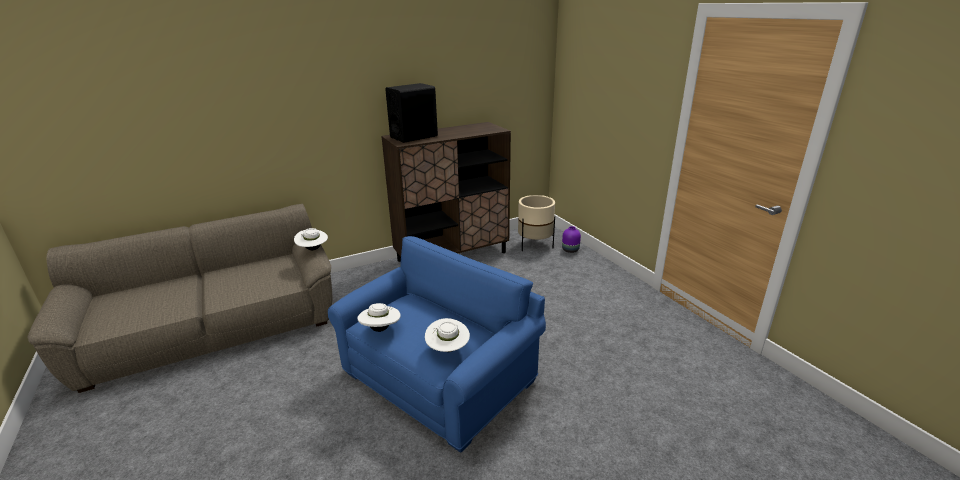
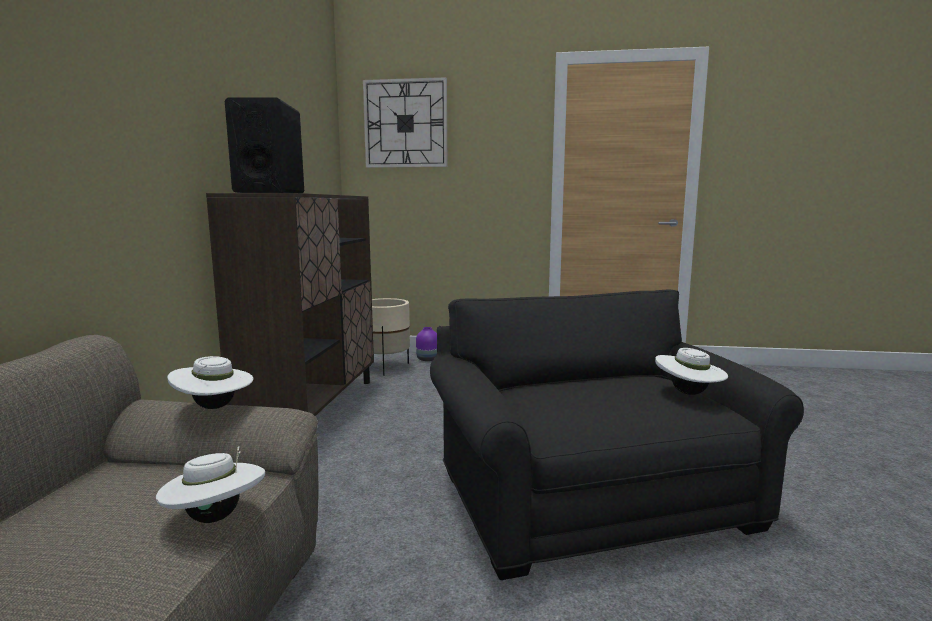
camera: 55 degrees left, 15 degrees down
(380, 329) = (594, 417): white hat -> white hat (215, 517)
(438, 378) = (593, 500): blue armchair -> black armchair
(589, 61) = (405, 124): none -> wall clock

